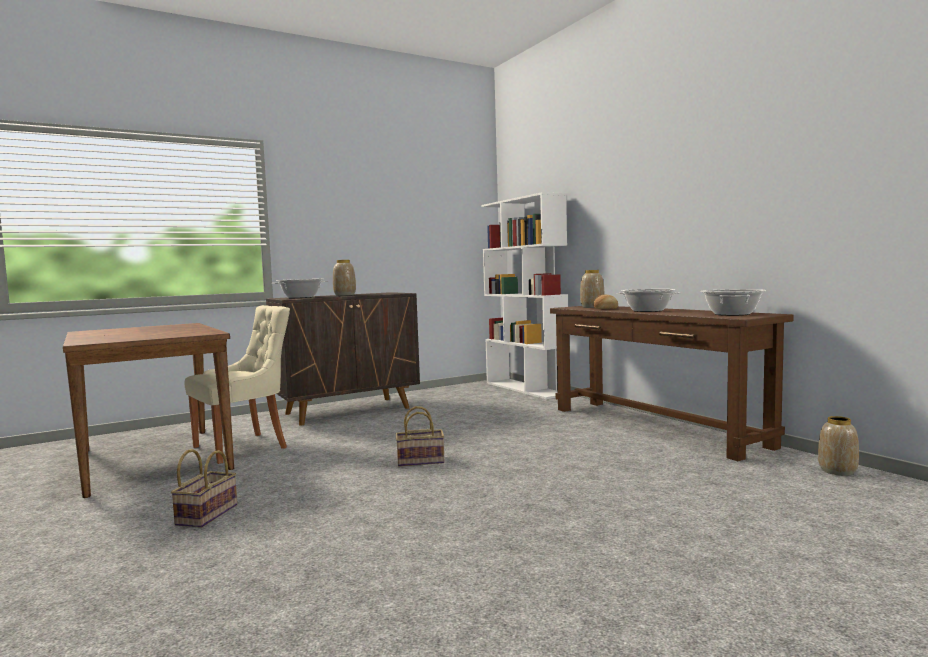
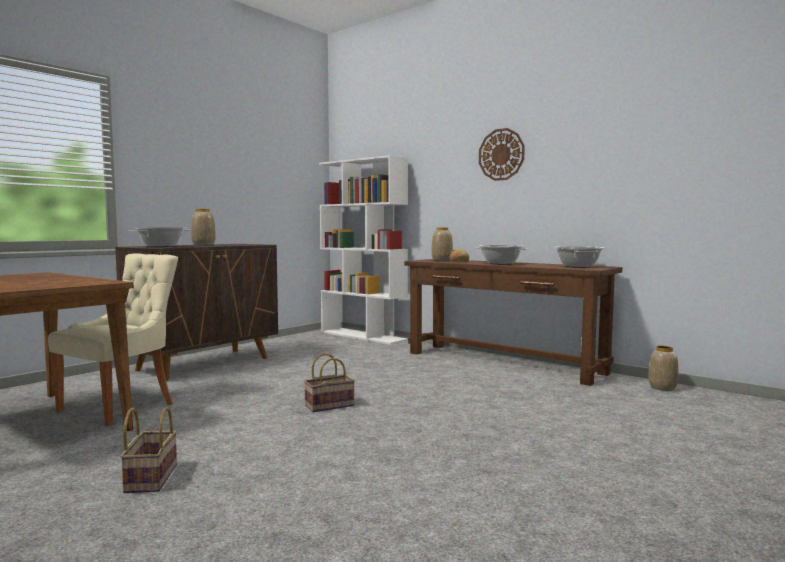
camera: 20 degrees left, 0 degrees up
(658, 182) = (501, 154): none -> wall clock

